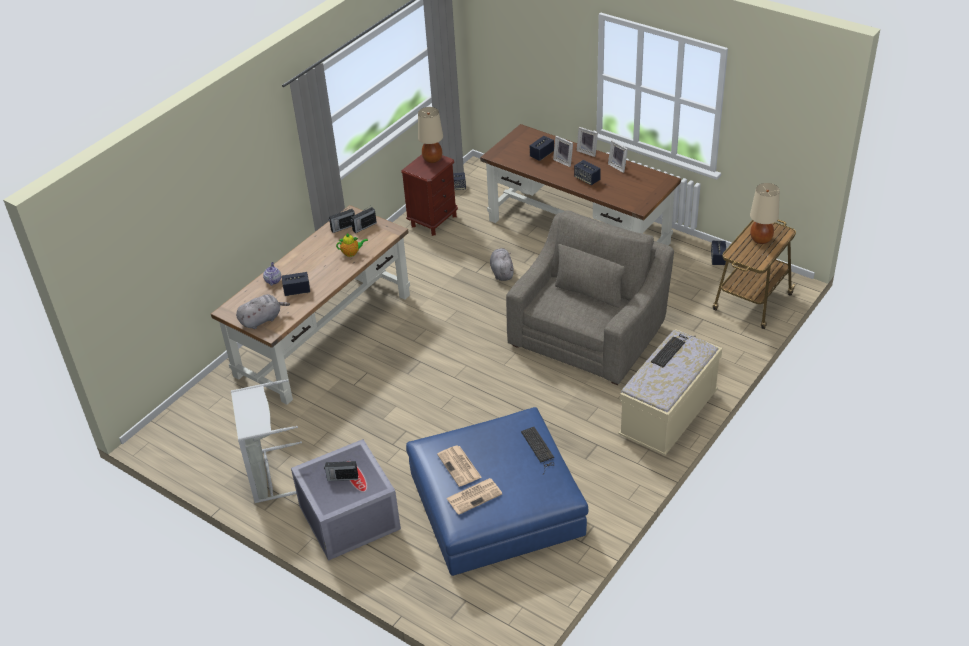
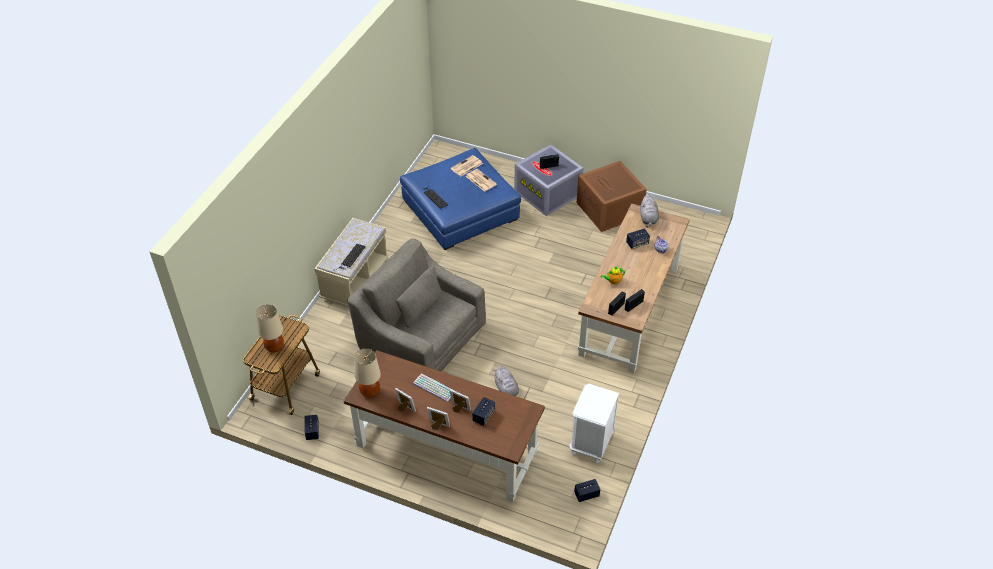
camera: 165 degrees right, 5 degrees up
(262, 319) = (648, 218): grey plush toy -> grey plush toy turned 45 degrees counterclockwise
(269, 474) = (610, 209): grey laundry basket -> brown storage box
(432, 159) = (594, 411): beige table lamp -> beige table lamp (369, 392)
(433, 221) = (591, 444): brown nightstand -> white nightstand
(587, 179) = (433, 388): speaker -> keyboard
(588, 333) = (420, 338): grey armchair -> grey armchair turned 105 degrees clockwise

